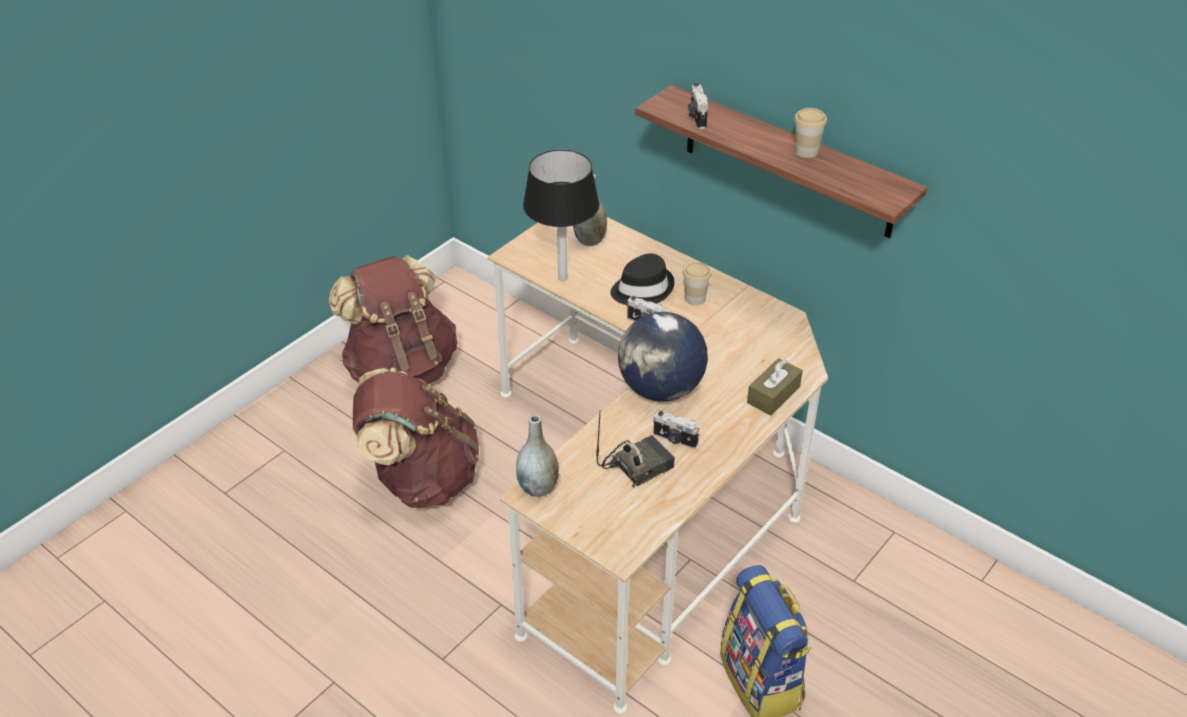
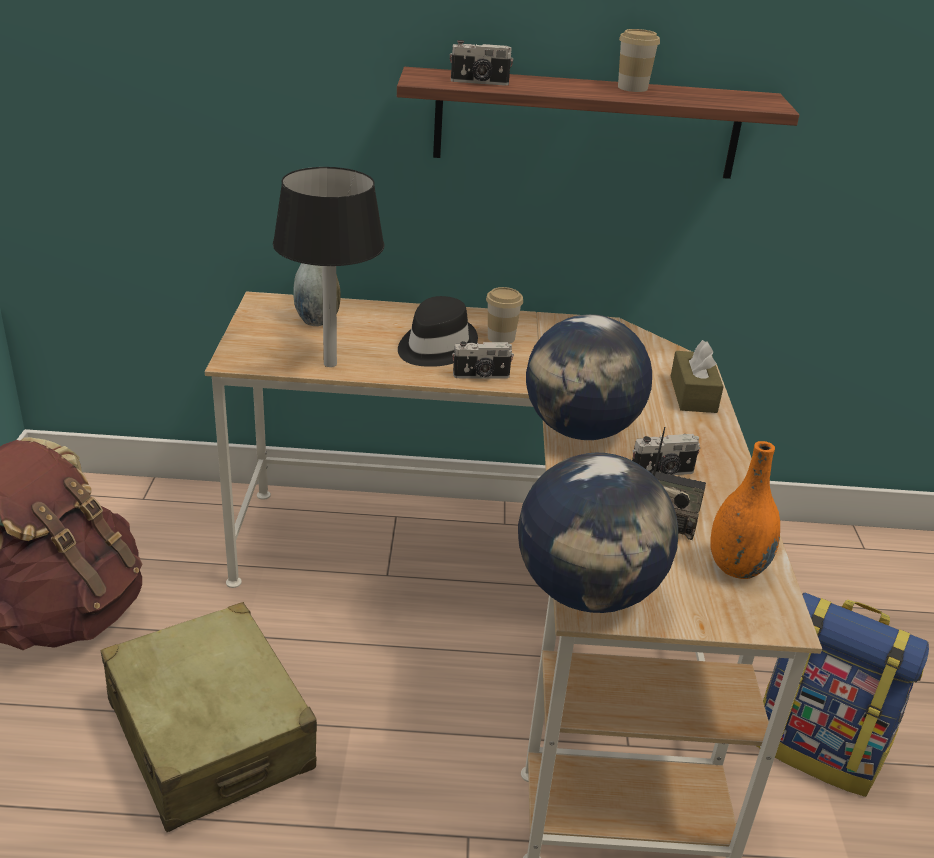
camera: 40 degrees left, 10 degrees down
(421, 479) = (210, 734): brown backpack -> beige suitcase
(538, 487) = (587, 593): grey vase -> globe
(638, 515) = (736, 567): none -> orange vase
(696, 117) = (479, 82): camera -> camera turned 45 degrees counterclockwise

